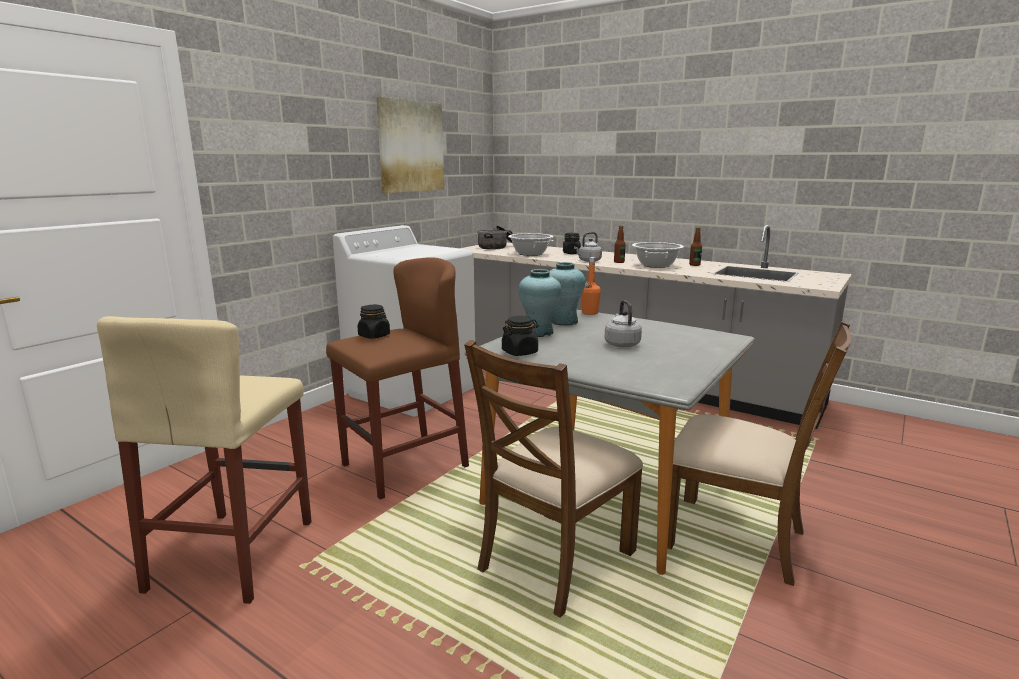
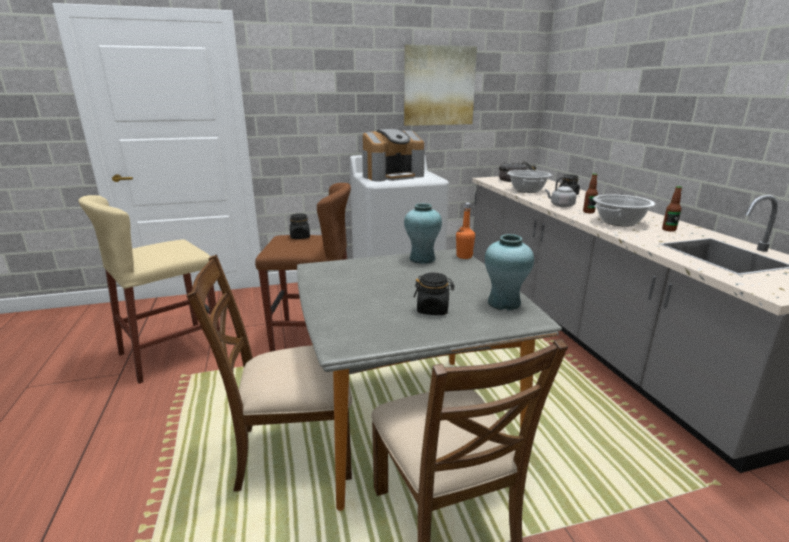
camera: 40 degrees right, 5 degrees up
(405, 252) = (392, 176): none -> coffee machine
(520, 352) = (324, 275): black jar -> black jar (433, 309)
(538, 332) = (379, 263): turquoise vase -> turquoise vase (504, 303)
(621, 344) = (412, 292): grey kettle -> none

